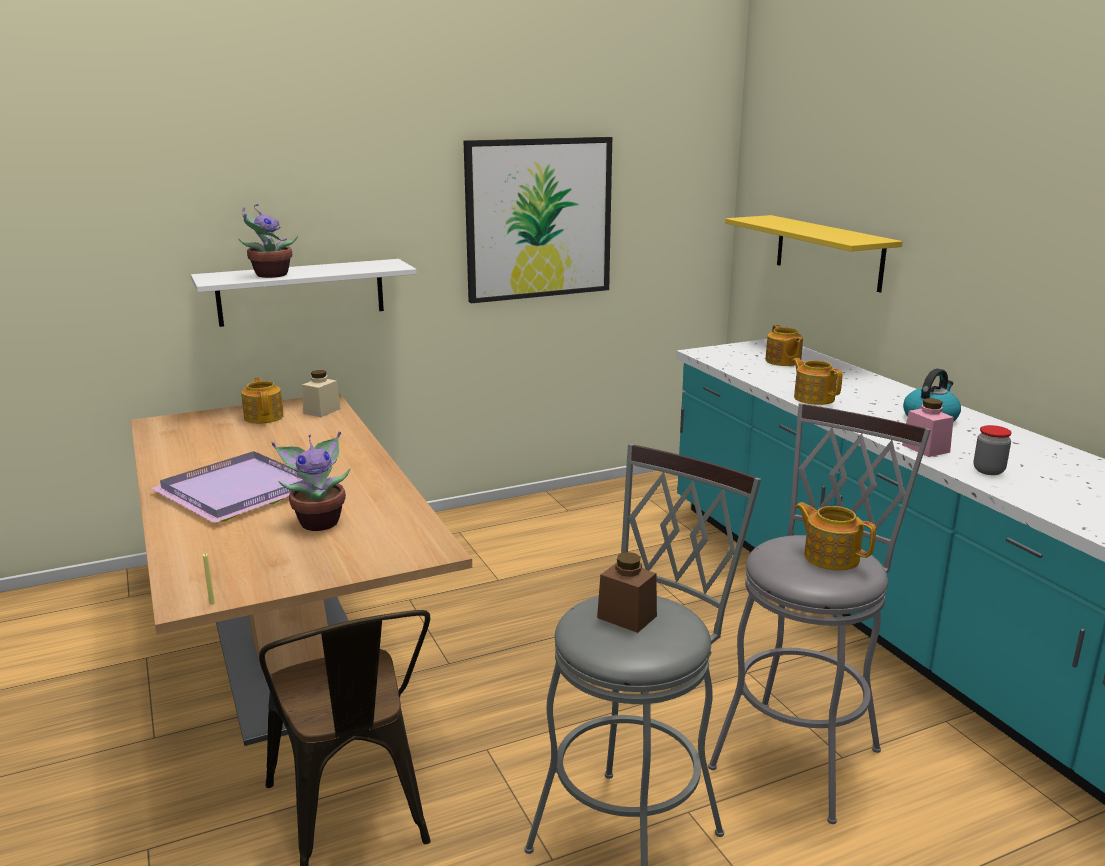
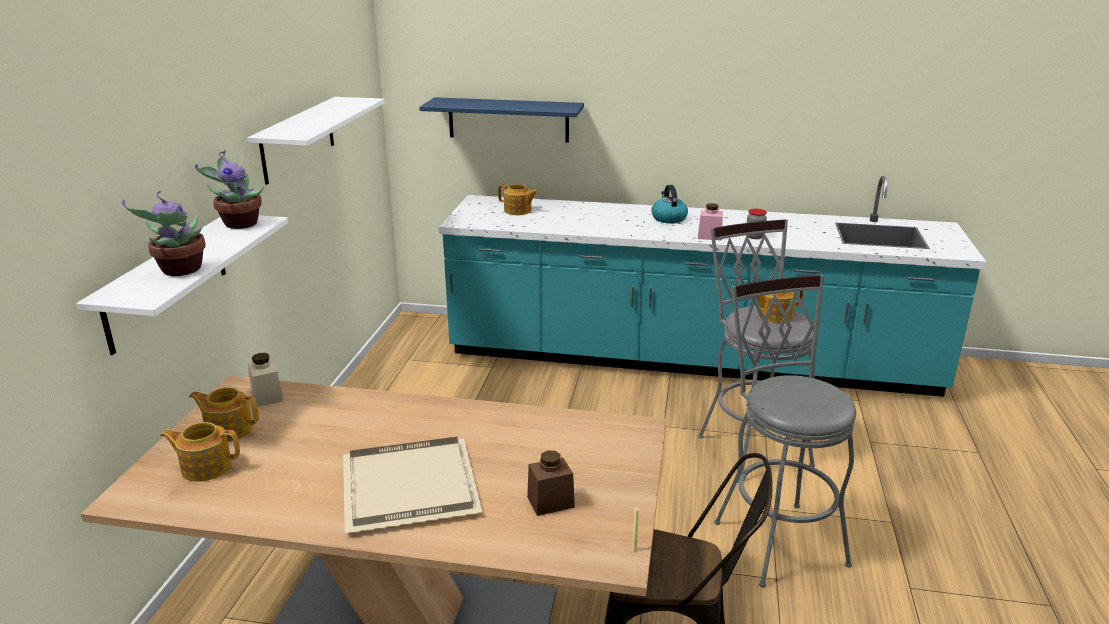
camera: 55 degrees left, 5 degrees up
(237, 492) = (412, 488): purple tray -> beige tray
(319, 521) = (531, 462): potted plant -> potted plant (239, 224)
(538, 219) = (298, 139): picture -> white shelf
(627, 617) = (795, 394): brown jar -> brown jar (550, 502)
(813, 398) = (596, 228): teapot -> teapot (205, 466)
(828, 252) = (508, 120): yellow shelf -> blue shelf

